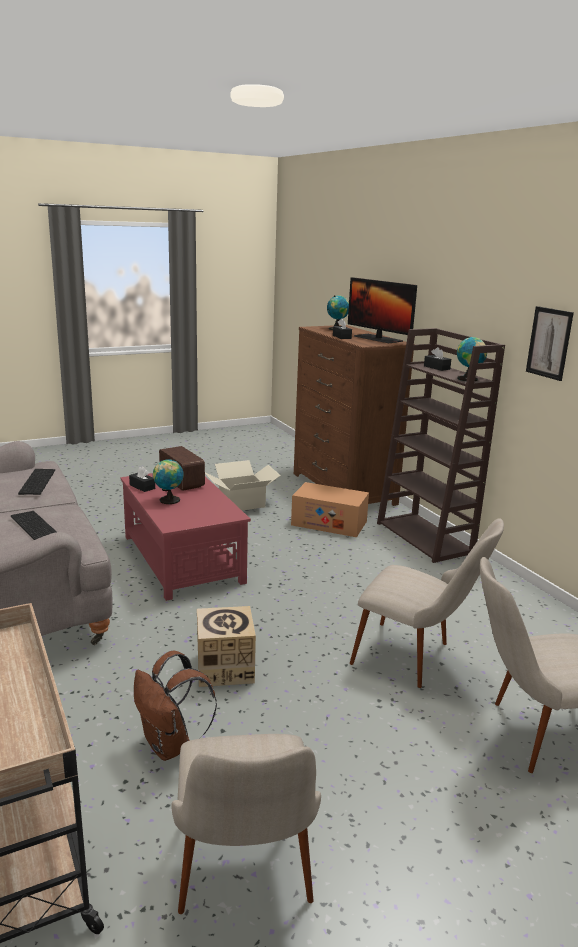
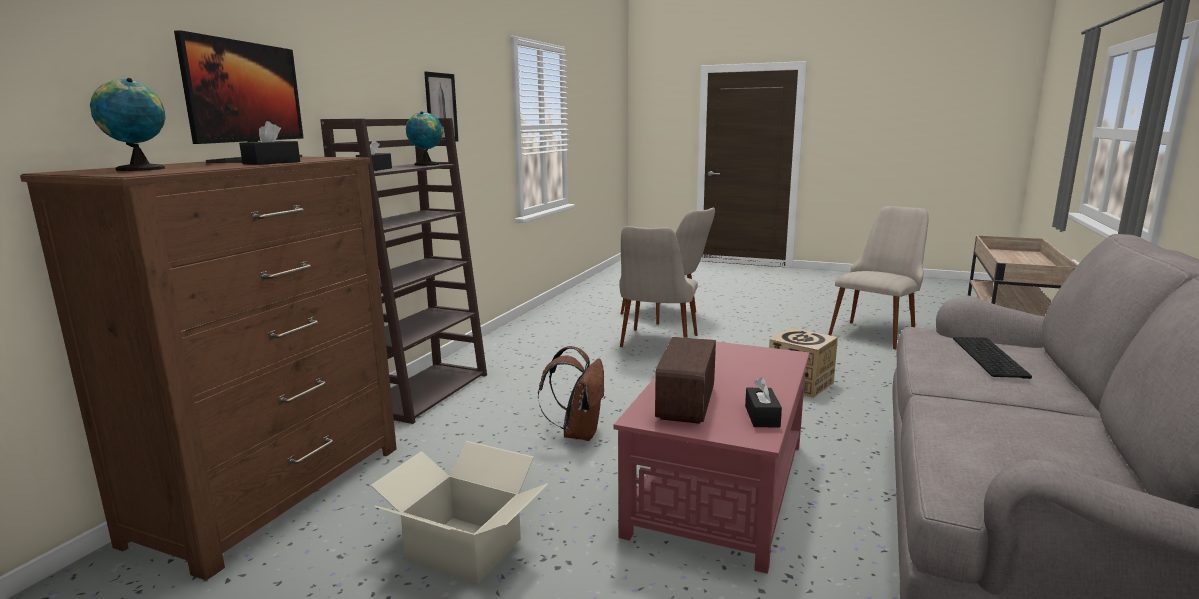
camera: 130 degrees left, 5 degrees down
(36, 481) = (984, 428): keyboard -> none
(168, 500) = (751, 383): globe -> none
(171, 745) = (881, 368): brown backpack -> brown backpack (578, 433)
(329, 523) = (453, 449): cardboard box -> none
(417, 659) = (656, 345): beige chair -> beige chair turned 150 degrees counterclockwise

